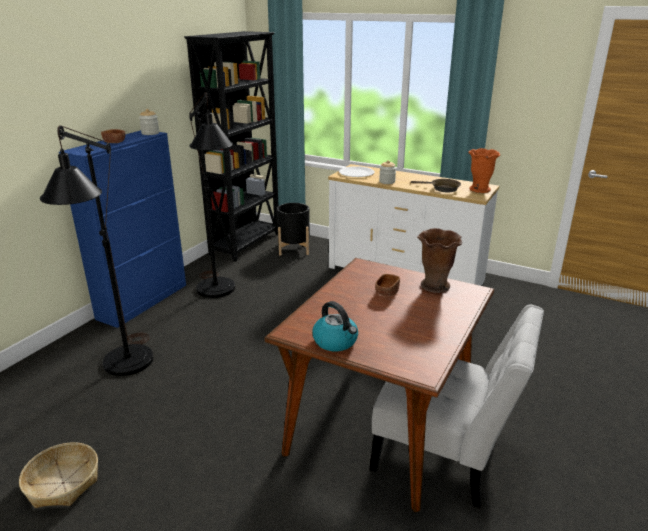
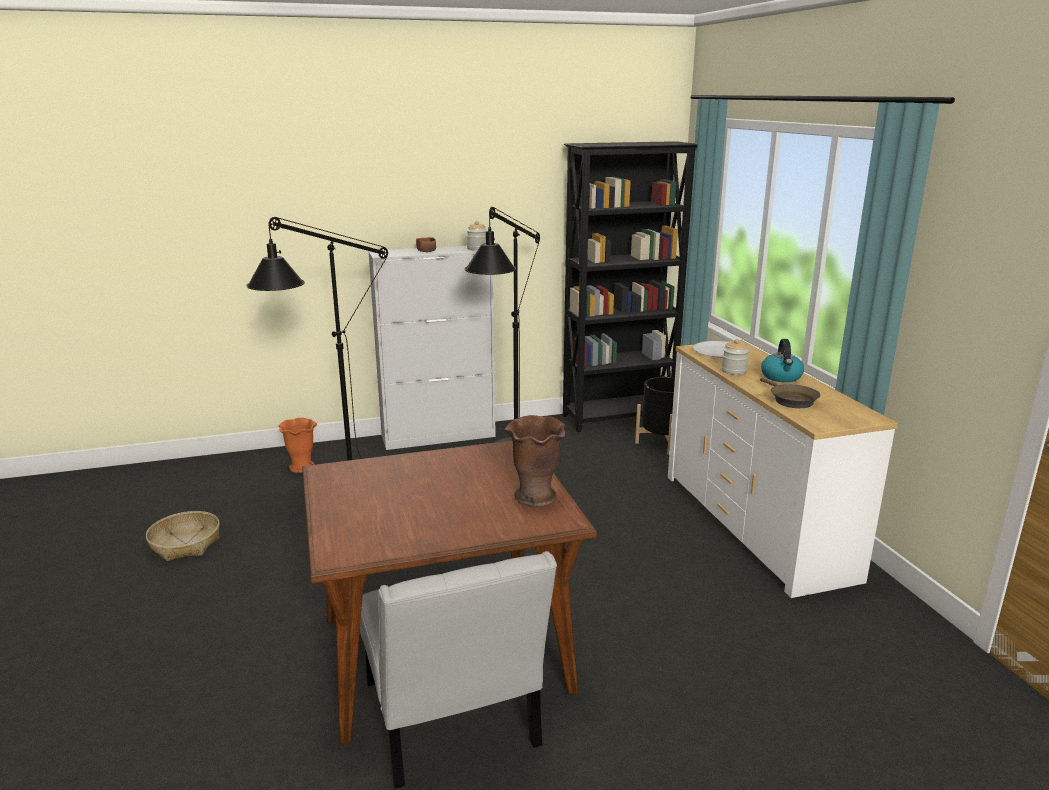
camera: 45 degrees right, 5 degrees down
(143, 301) = (439, 436): blue cabinet -> white cabinet
(336, 341) = (335, 495): kettle -> kettle (781, 377)
(387, 292) = (474, 480): brown bowl -> none
(479, 189) = (846, 418): orange vase -> orange vase (302, 467)

